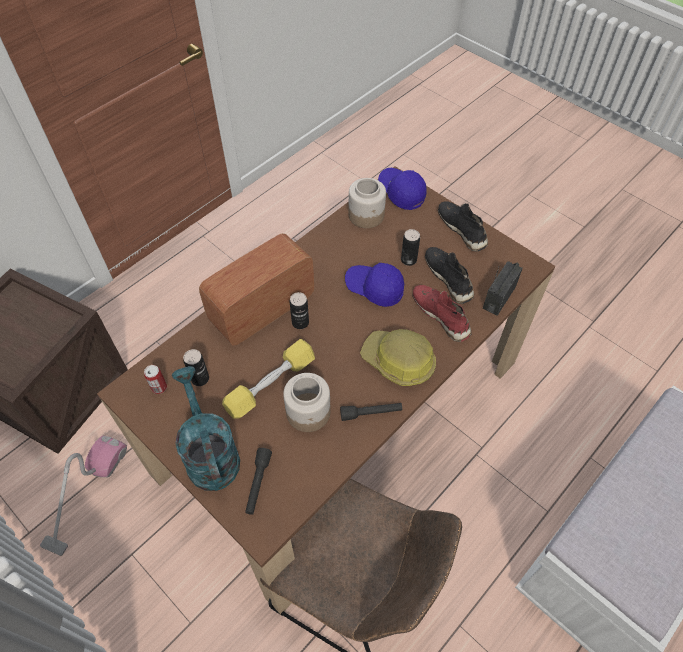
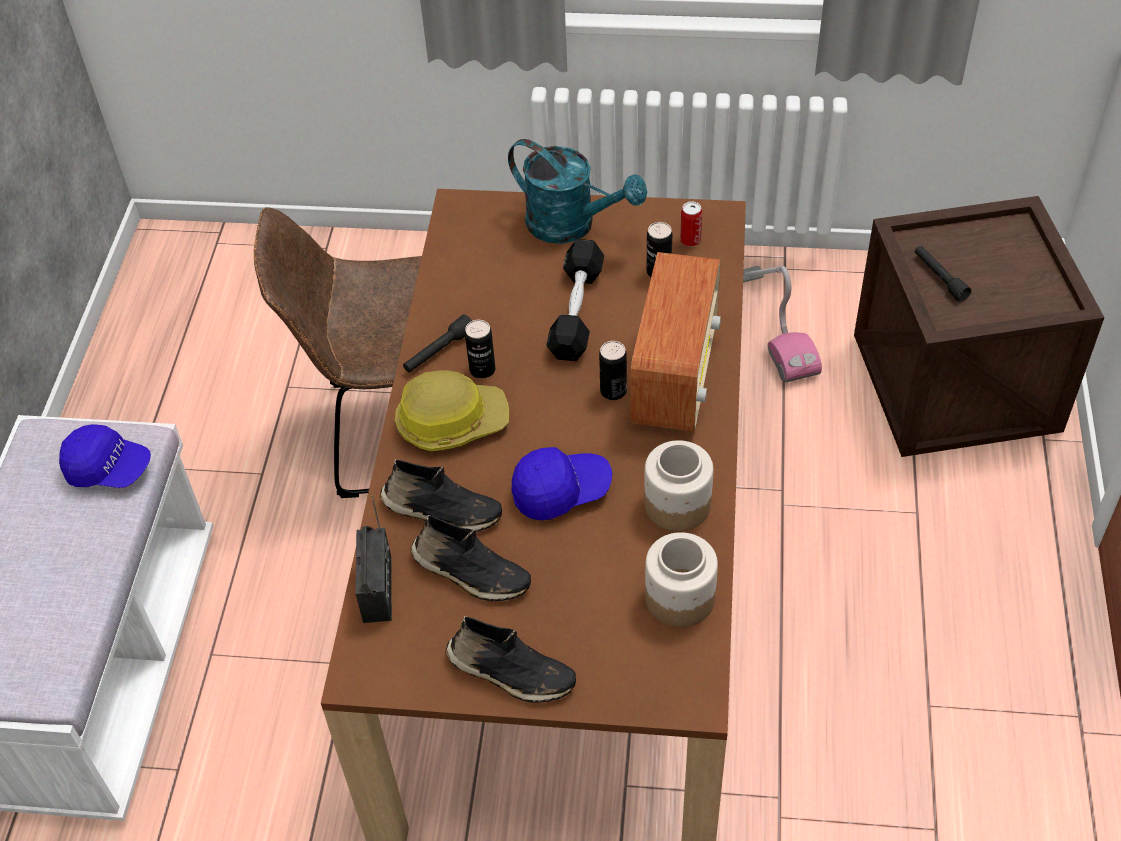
camera: 145 degrees right, 5 degrees down
(258, 483) = (499, 232): black flashlight -> black flashlight (939, 278)
(270, 385) = (576, 311): yellow dumbbell -> black dumbbell
(308, 412) = (508, 312): jar -> jar (676, 504)
(401, 193) = (665, 679): blue cap -> blue cap (109, 469)
(408, 260) = (551, 564): can -> can (482, 369)
(441, 315) = (441, 512): red shoe -> black shoe

